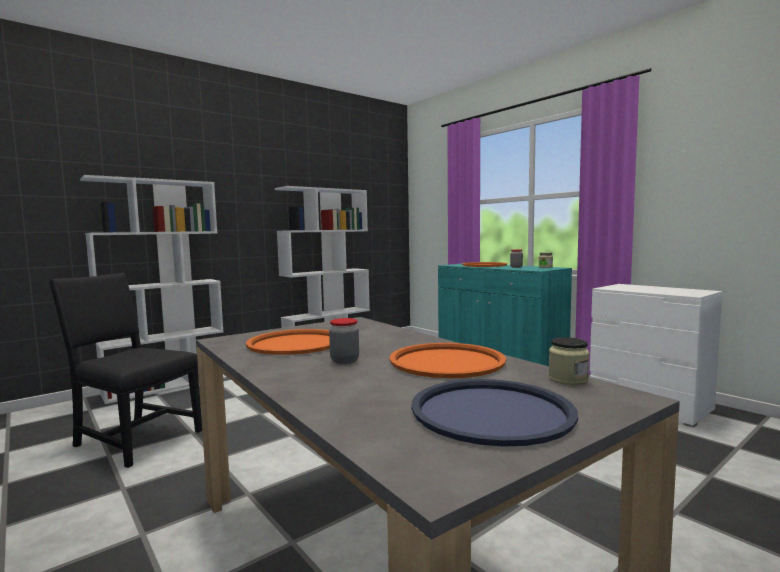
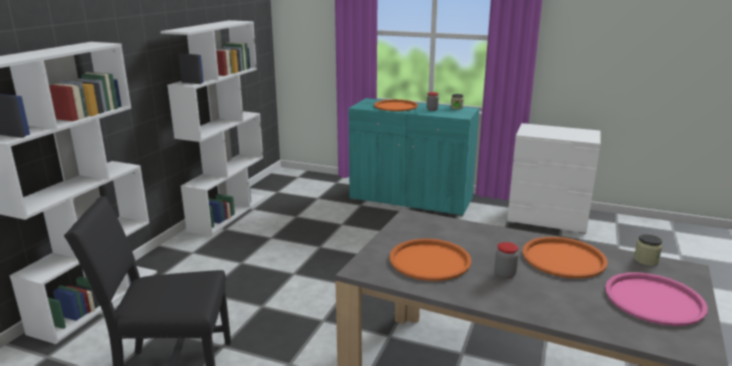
camera: 30 degrees left, 15 degrees up
(491, 412) = (654, 300): blue tray -> pink tray

